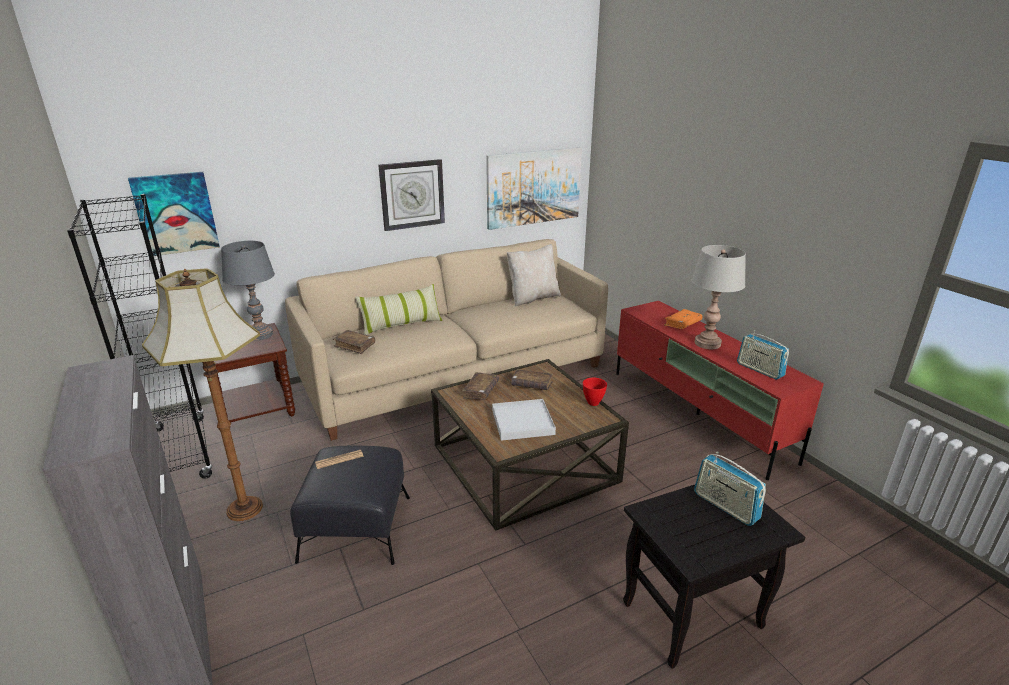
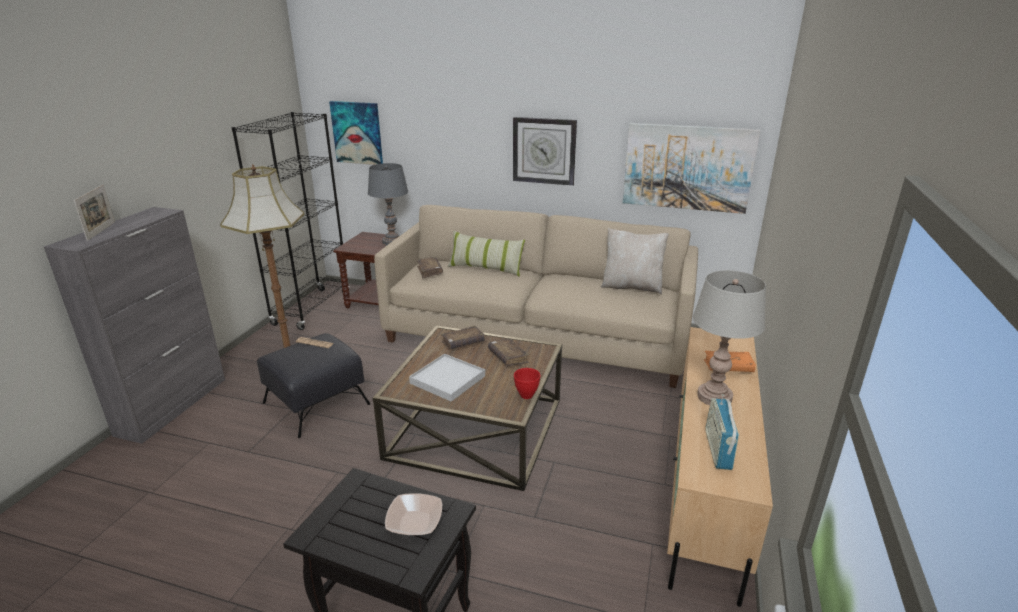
camera: 45 degrees right, 0 degrees up
(84, 417) = (101, 231): none -> picture frame
(698, 414) = (705, 485): red tv stand -> beige tv stand
(725, 506) = (415, 522): radio -> bowl

